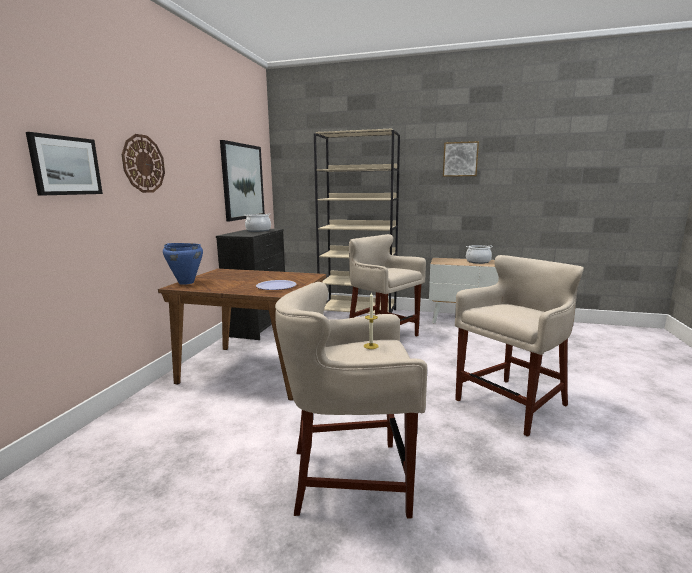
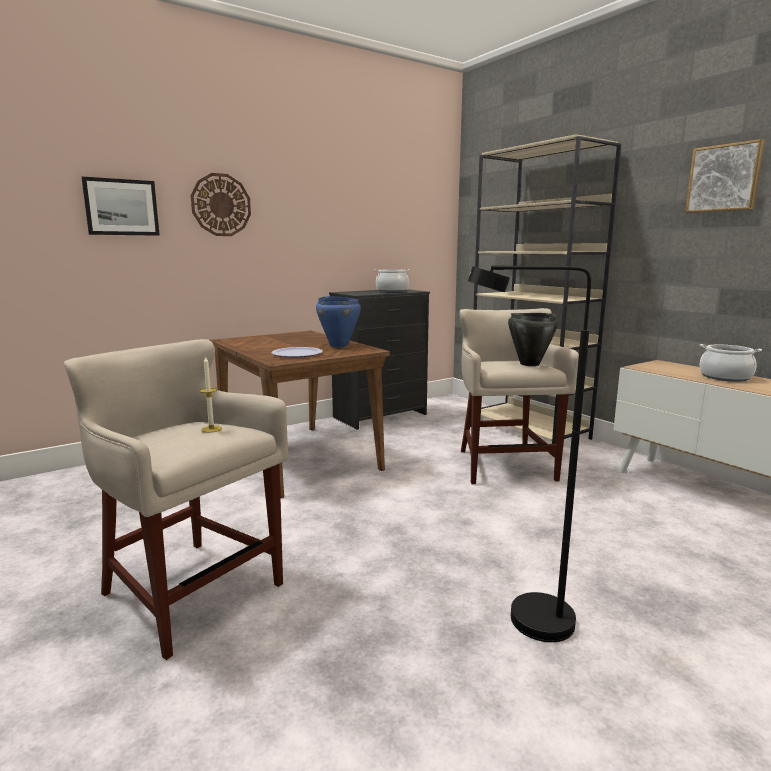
camera: 40 degrees right, 0 degrees up
(186, 282) = (243, 338): blue cooking pot -> blue cooking pot (339, 345)
(243, 181) = (391, 227): picture -> none
(399, 269) = (529, 364): none -> black cooking pot
(511, 404) = (524, 622): beige stool -> black floor lamp

